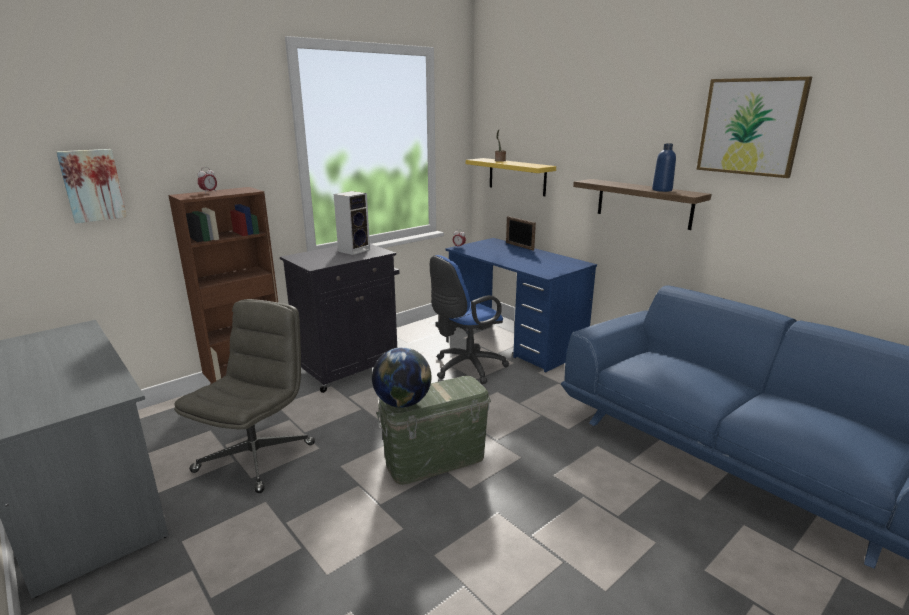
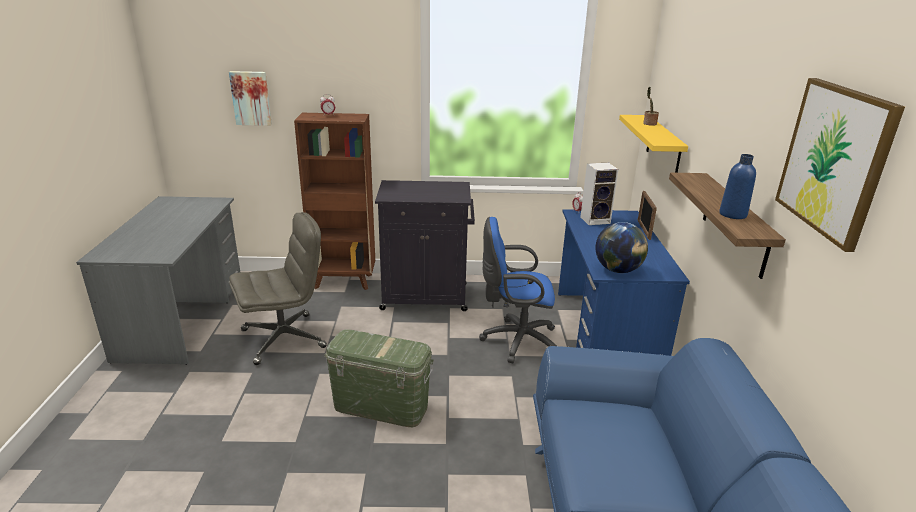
camera: 40 degrees right, 5 degrees up
(354, 250) = (443, 190): speaker -> speaker (596, 220)
(402, 403) = (346, 342): globe -> globe (617, 270)

